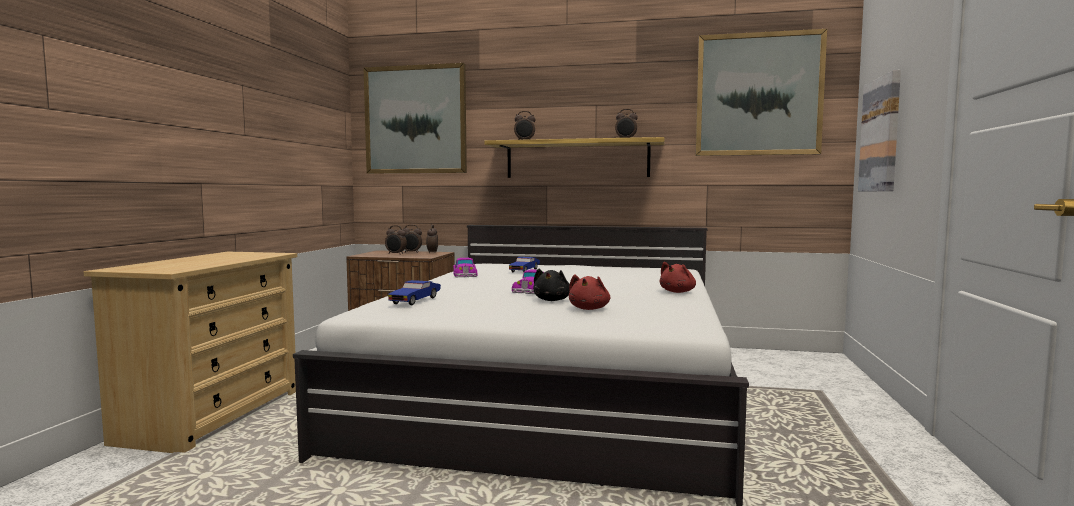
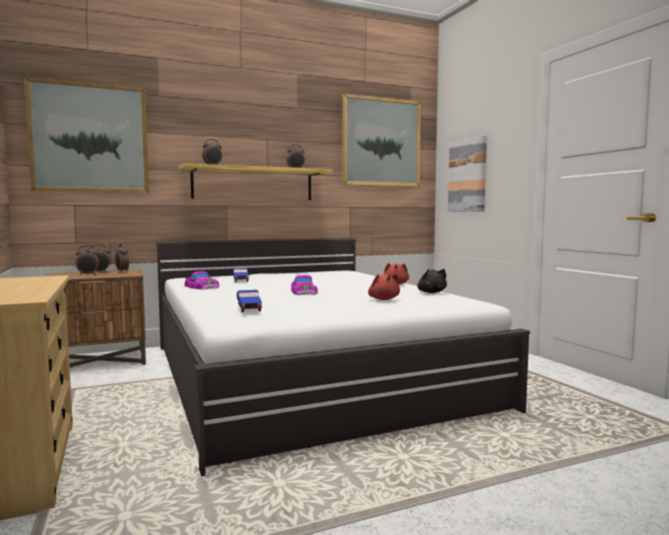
camera: 35 degrees left, 0 degrees up
(552, 300) = (339, 297): black plush toy -> black plush toy (431, 292)

